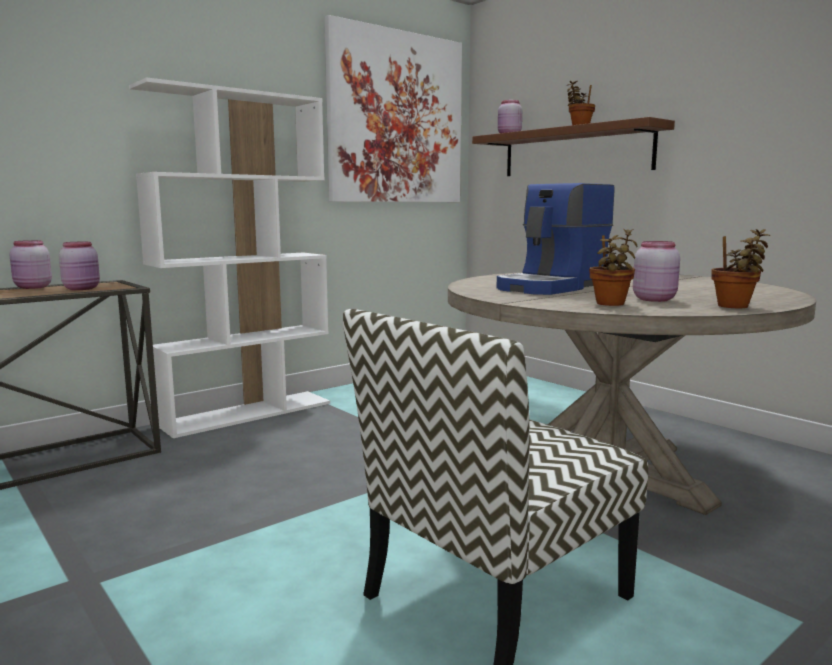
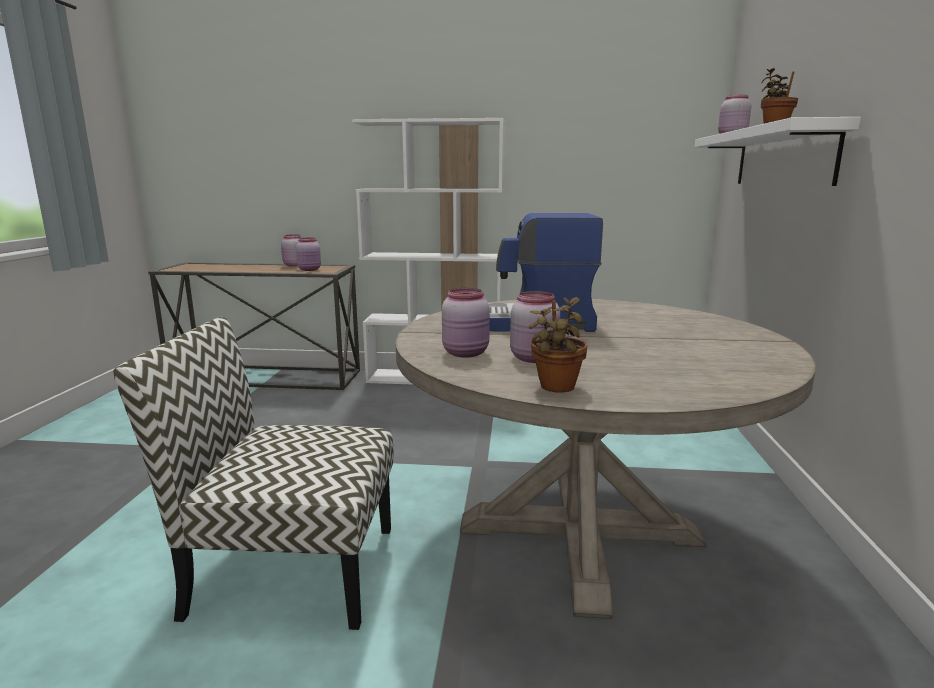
camera: 45 degrees right, 5 degrees up
(396, 118) = (619, 124): picture -> none
(575, 152) = (782, 157): brown shelf -> white shelf
(610, 304) = (467, 353): potted plant -> pink jar

